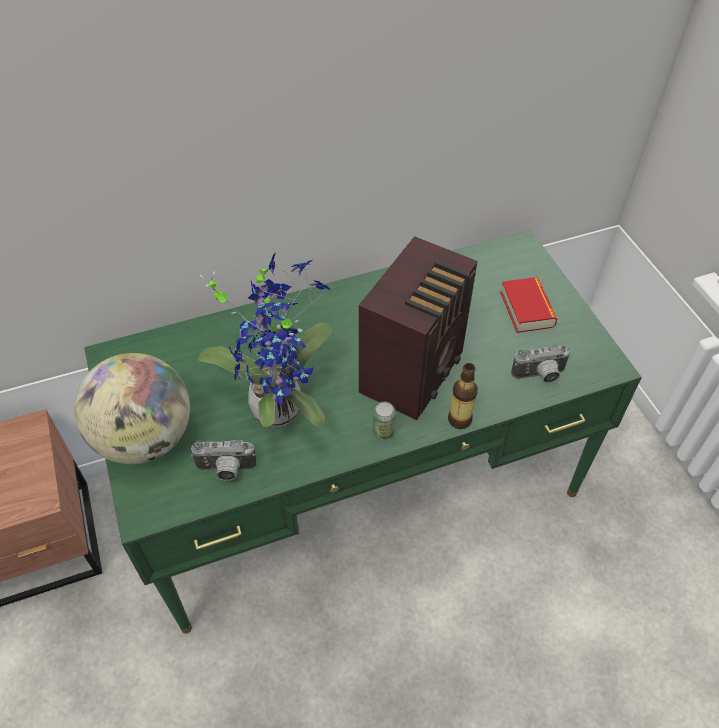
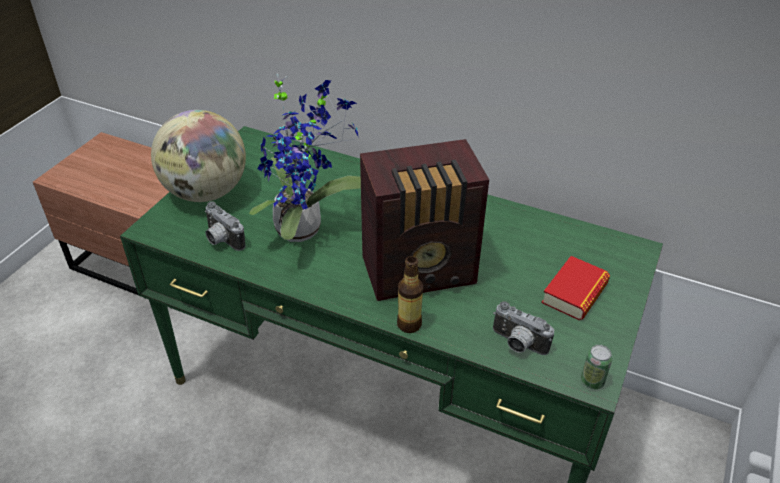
camera: 45 degrees right, 10 degrees down
(383, 432) = (345, 291): can -> can (592, 381)

